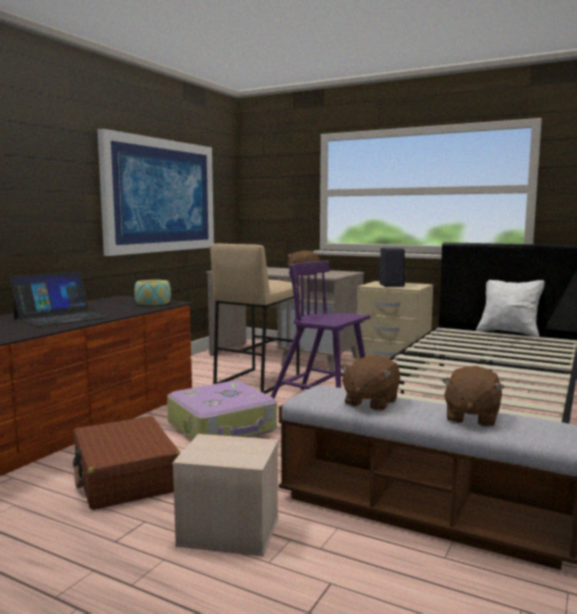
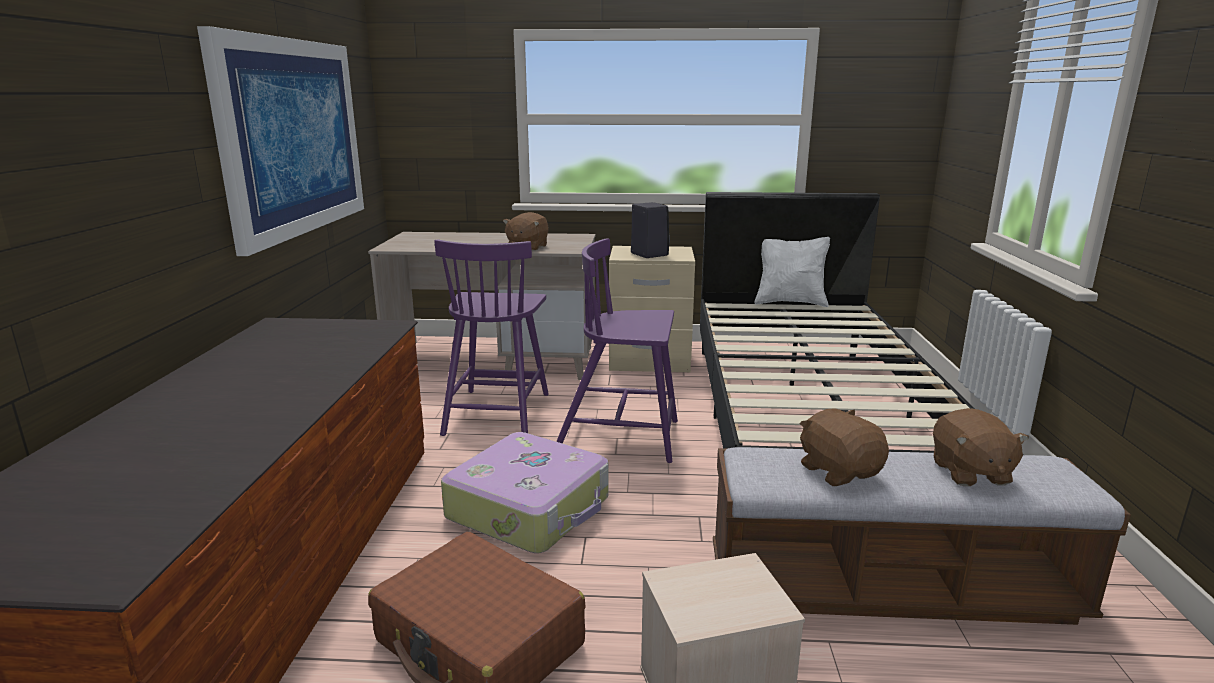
camera: 25 degrees left, 10 degrees up
(61, 317) = (251, 396): laptop -> none
(153, 303) = (357, 331): bowl -> none
(256, 381) = (497, 412): beige stool -> purple chair
(370, 402) = (839, 471): brown plush toy -> brown plush toy turned 150 degrees clockwise

